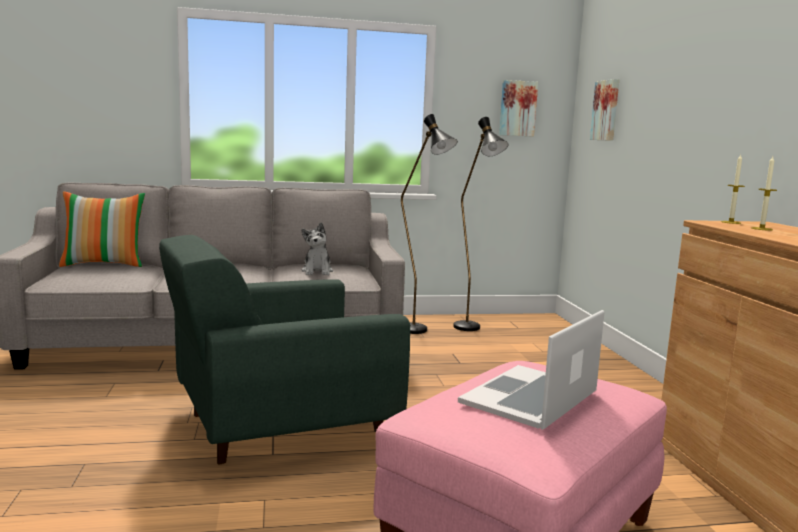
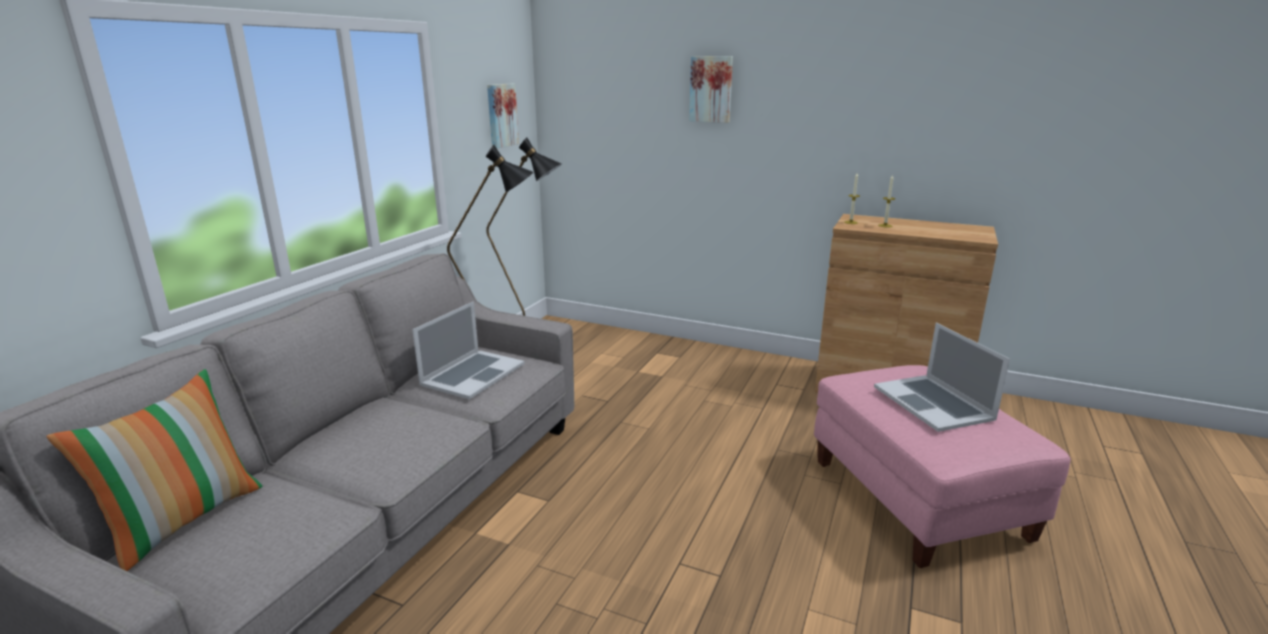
camera: 55 degrees left, 10 degrees up
(279, 424) = (655, 550): green armchair -> none
(317, 271) = (472, 374): plush toy -> laptop
(606, 110) = (601, 114): picture -> picture (711, 89)

